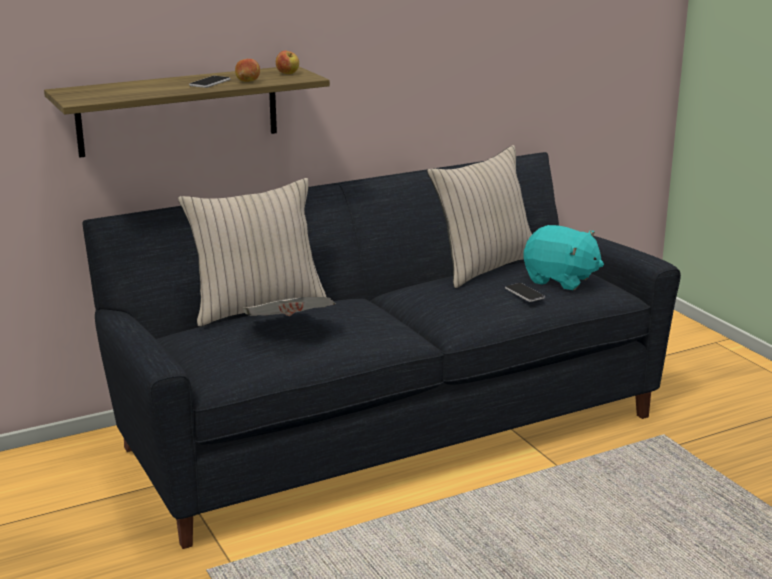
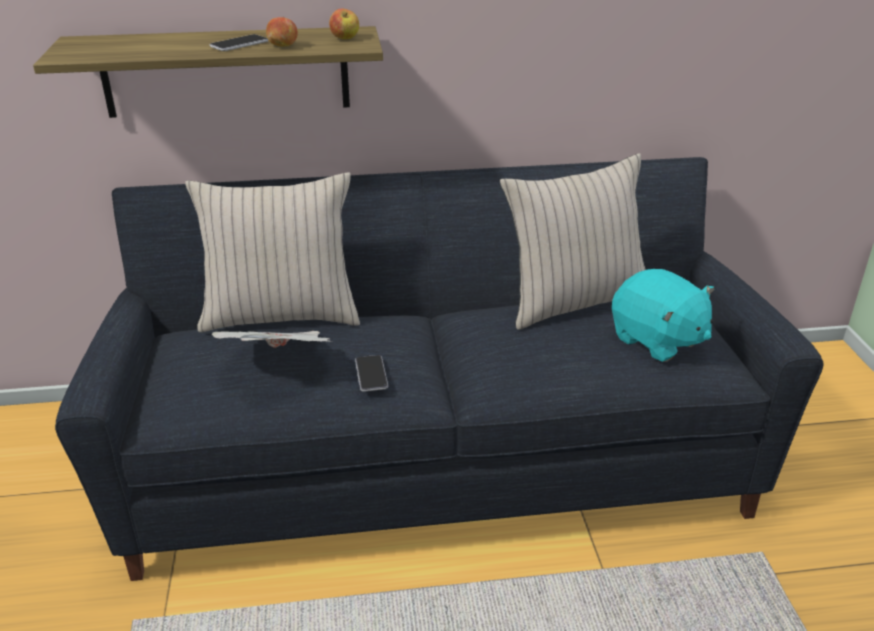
camera: 20 degrees right, 10 degrees up
(524, 293) = (596, 356): phone -> phone (371, 374)

